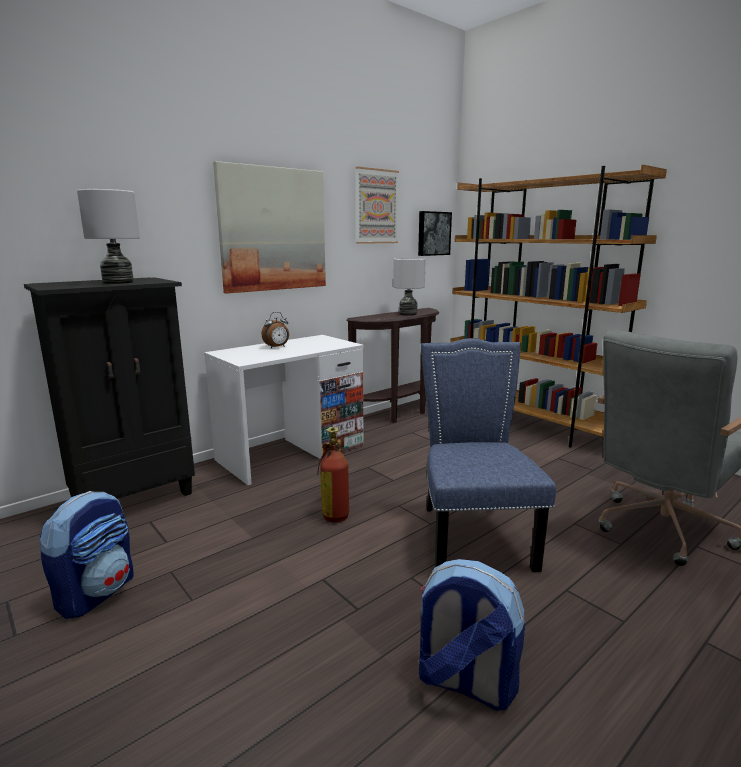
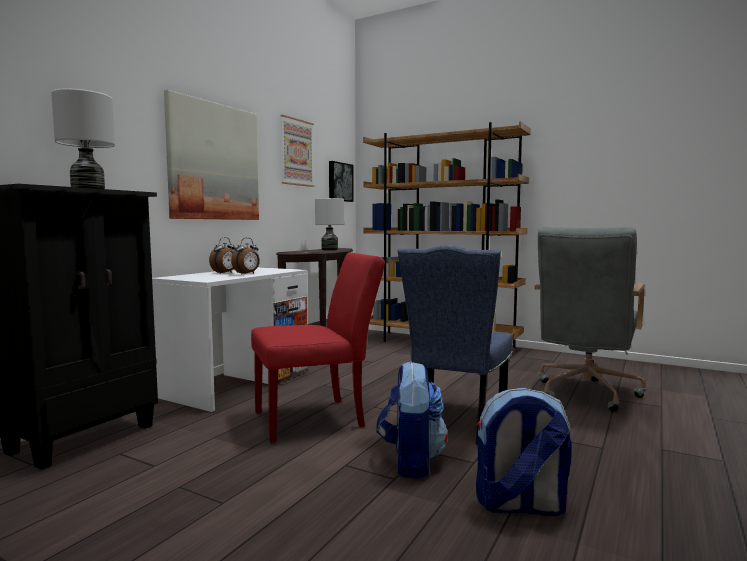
camera: 20 degrees left, 10 degrees down
(97, 592) = (102, 518): backpack -> backpack (410, 462)
(295, 350) = (247, 274): none -> alarm clock
(335, 511) = (318, 418): fire extinguisher -> red chair
(473, 539) = (455, 419): blue chair -> blue chair turned 135 degrees counterclockwise

